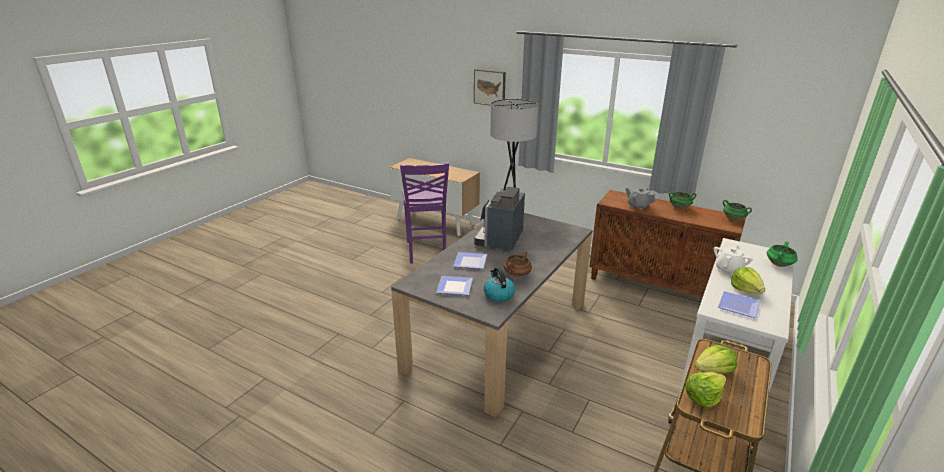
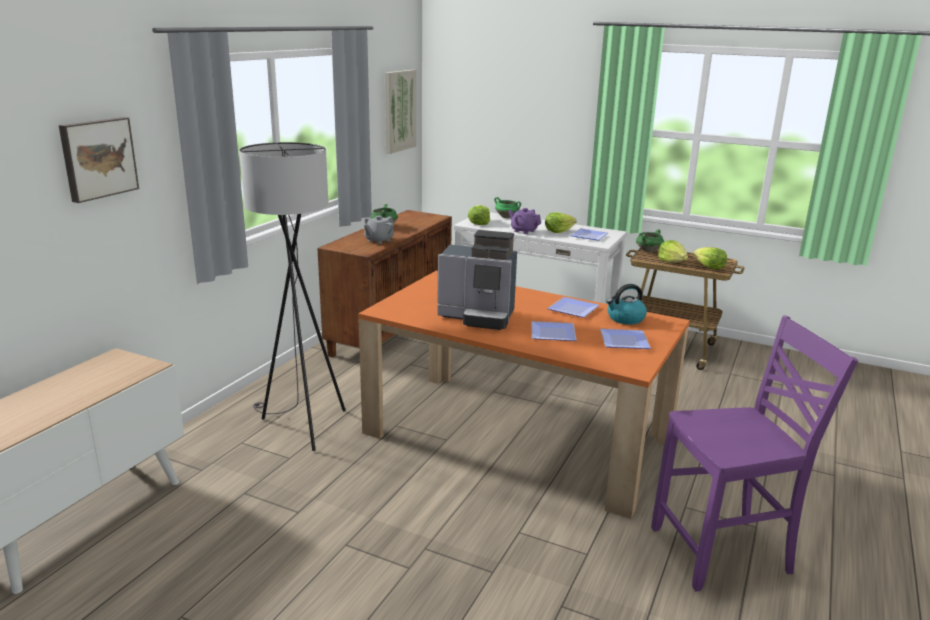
camera: 95 degrees left, 5 degrees down
(427, 252) = (242, 521): purple chair -> purple chair (724, 552)
(499, 335) = (517, 435): grey dining table -> orange dining table
(517, 275) = (575, 309): brown cooking pot -> plate
(728, 269) = (523, 231): white teapot -> purple teapot
(734, 219) = (416, 213): green cooking pot -> green cooking pot (648, 251)
(740, 249) = (479, 223): none -> lettuce
(793, 130) = (399, 111): none -> picture

